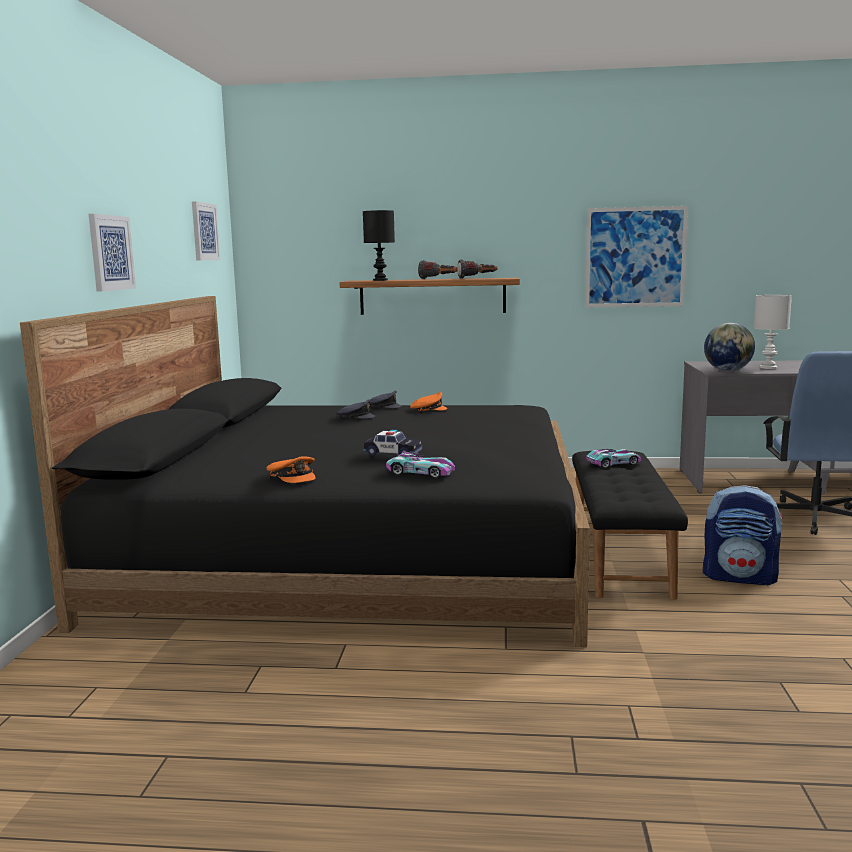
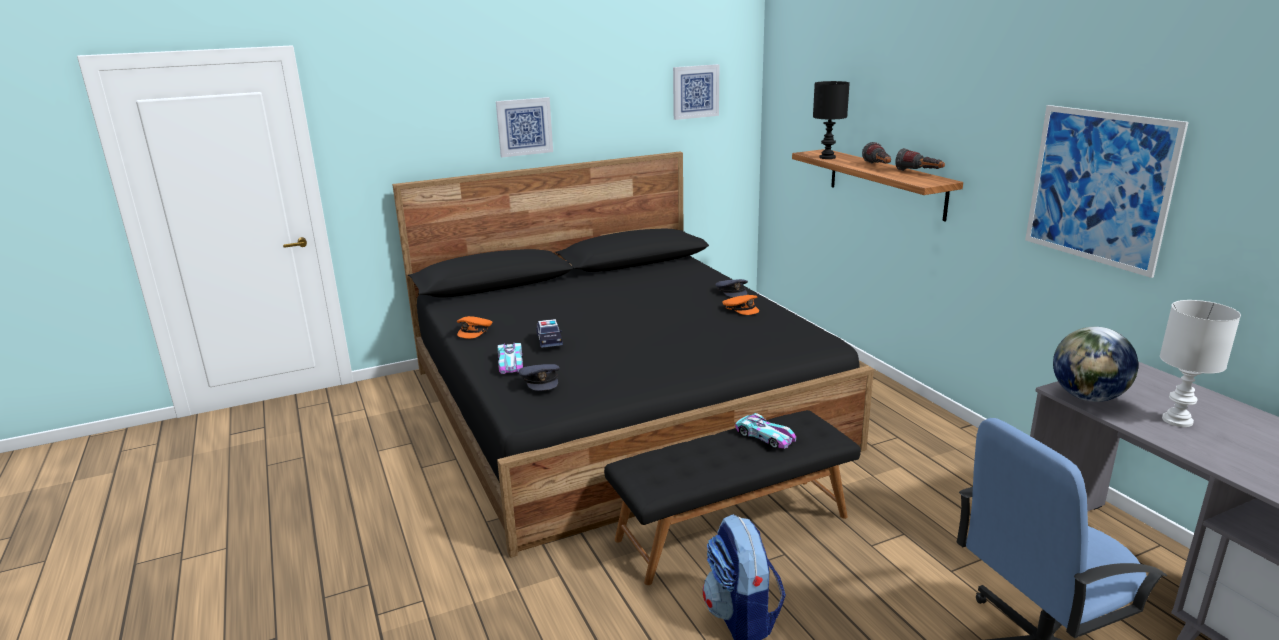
camera: 60 degrees right, 10 degrees up
(355, 417) = (677, 294): grey cap -> grey cap (540, 381)

